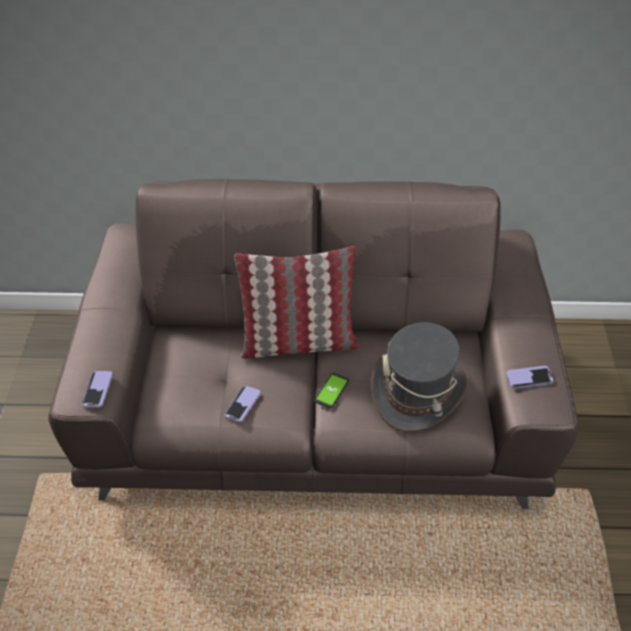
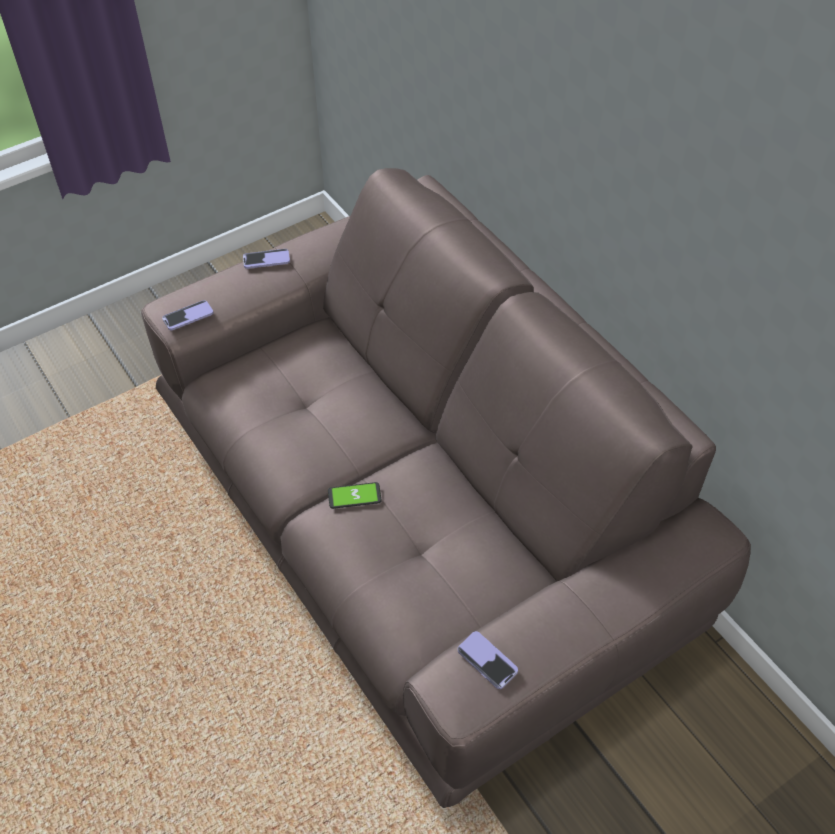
camera: 55 degrees right, 5 degrees up
(242, 404) = (280, 435): phone -> phone (266, 260)
(298, 342) = (397, 431): pillow -> none
(418, 391) = (414, 572): grey hat -> none

